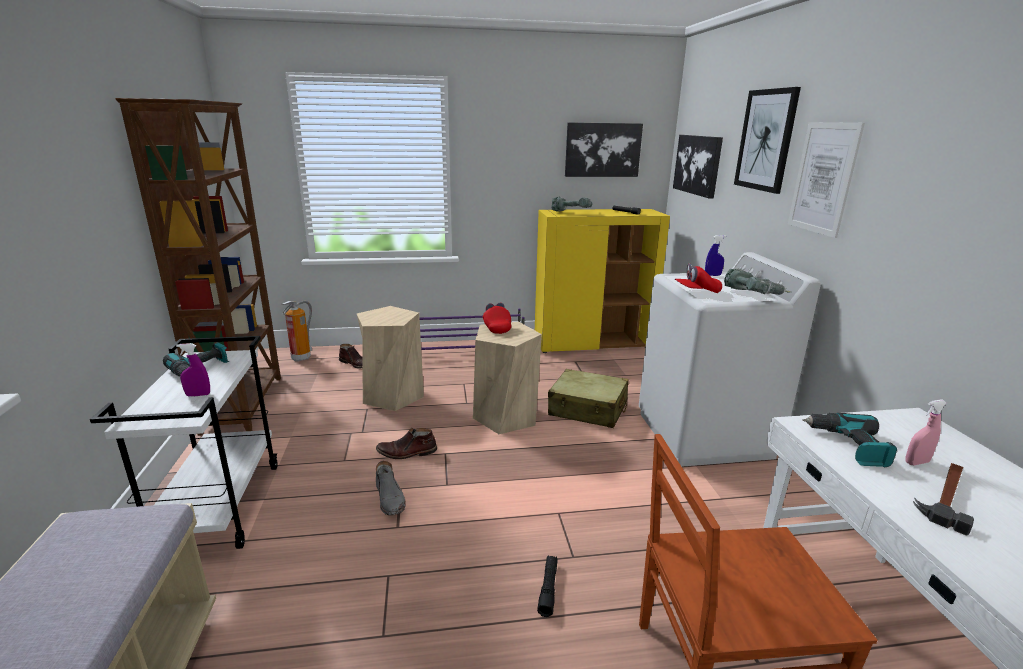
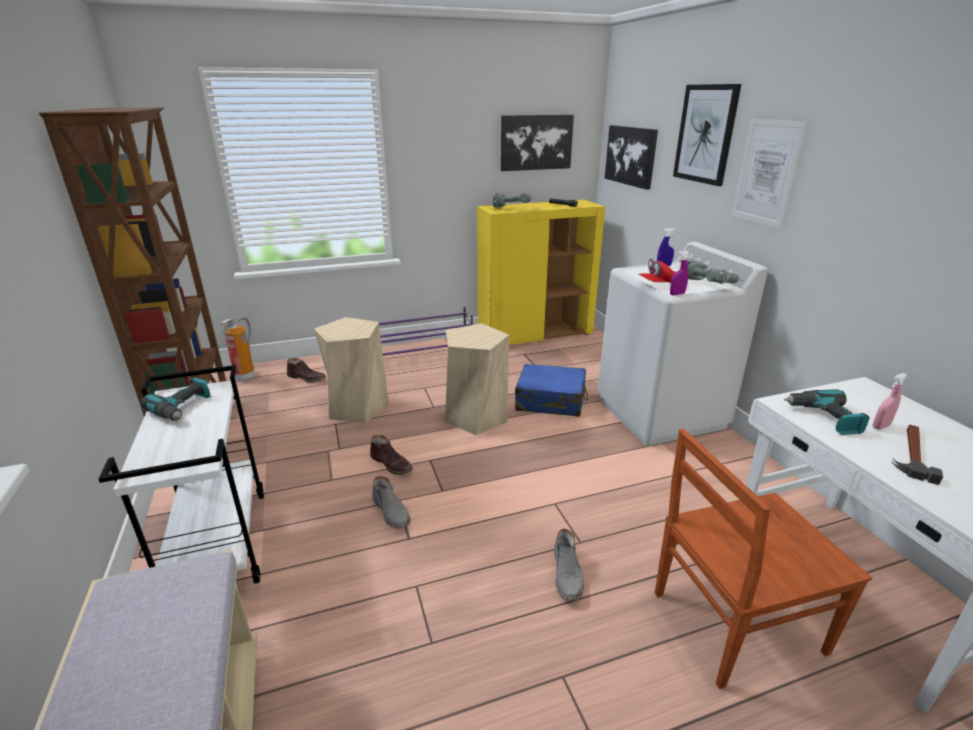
camera: 10 degrees left, 5 degrees up
(198, 395) = (197, 436): purple spray bottle -> purple spray bottle (677, 294)
(407, 452) = (392, 464): brown boot -> brown boot turned 120 degrees counterclockwise
(496, 327) = (463, 331): red cap -> none
(548, 589) = (567, 574): black flashlight -> grey boot
(588, 409) = (551, 401): beige suitcase -> blue suitcase

